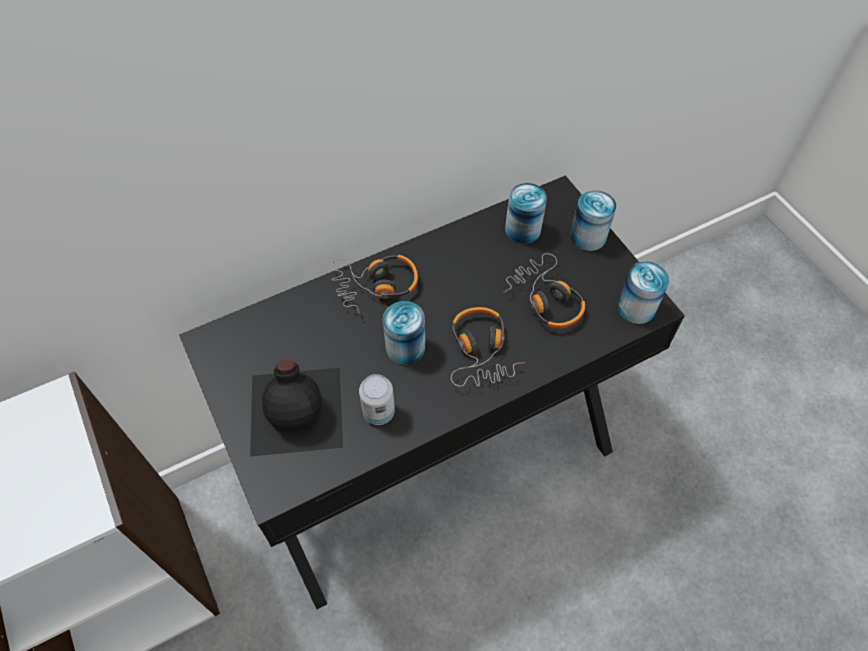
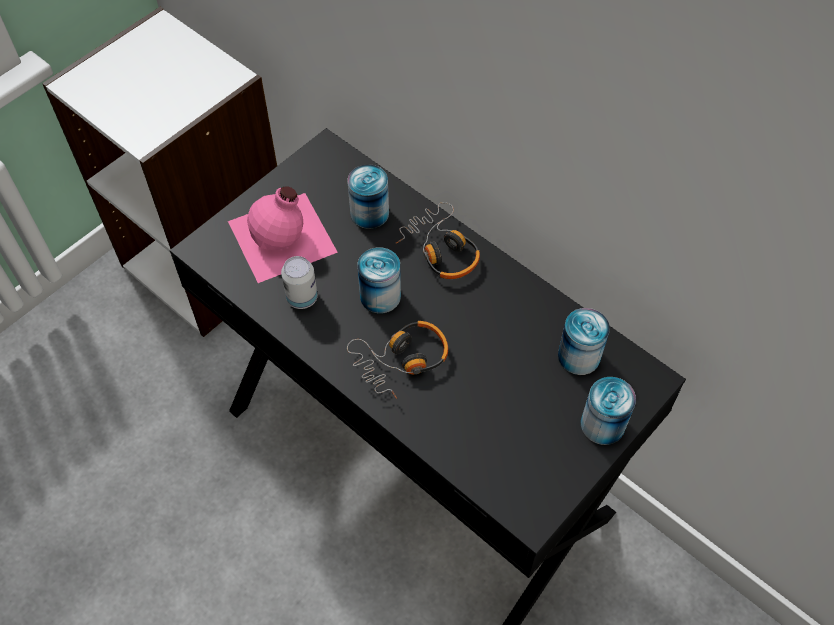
camera: 70 degrees right, 0 degrees up
(298, 408) = (284, 237): black bottle -> pink bottle
(545, 299) = (493, 403): headphones -> none
(636, 307) = (523, 497): can -> can (369, 213)

